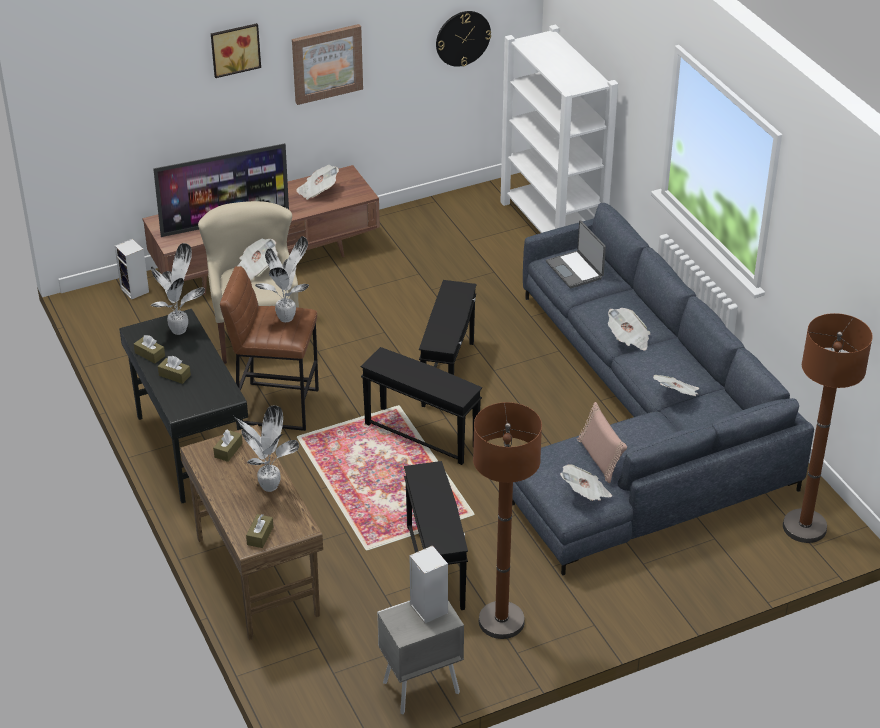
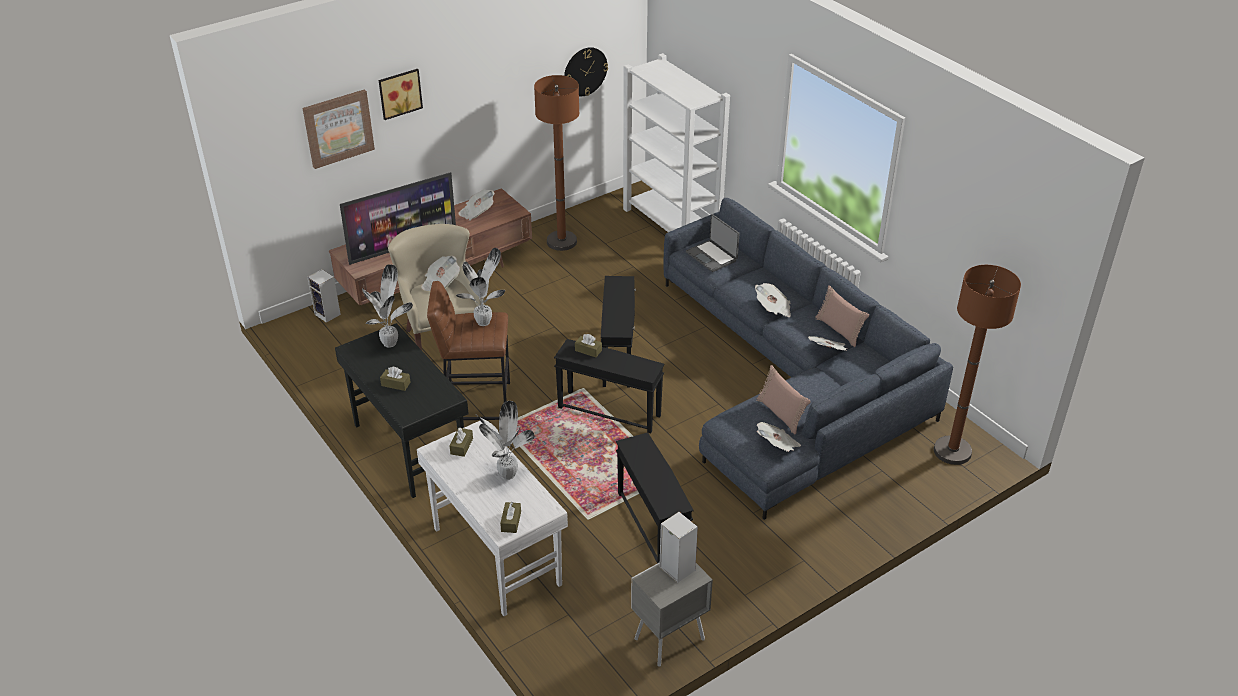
camera: 10 degrees left, 0 degrees up
(150, 354) = (368, 368): brown tissue box -> brown tissue box (588, 350)
(256, 576) = (495, 556): brown console table -> white console table
(327, 63) = (476, 100): picture -> picture (338, 128)
(501, 621) = (723, 568): brown floor lamp -> brown floor lamp (561, 242)
(698, 372) = (839, 330): none -> beige pillow

